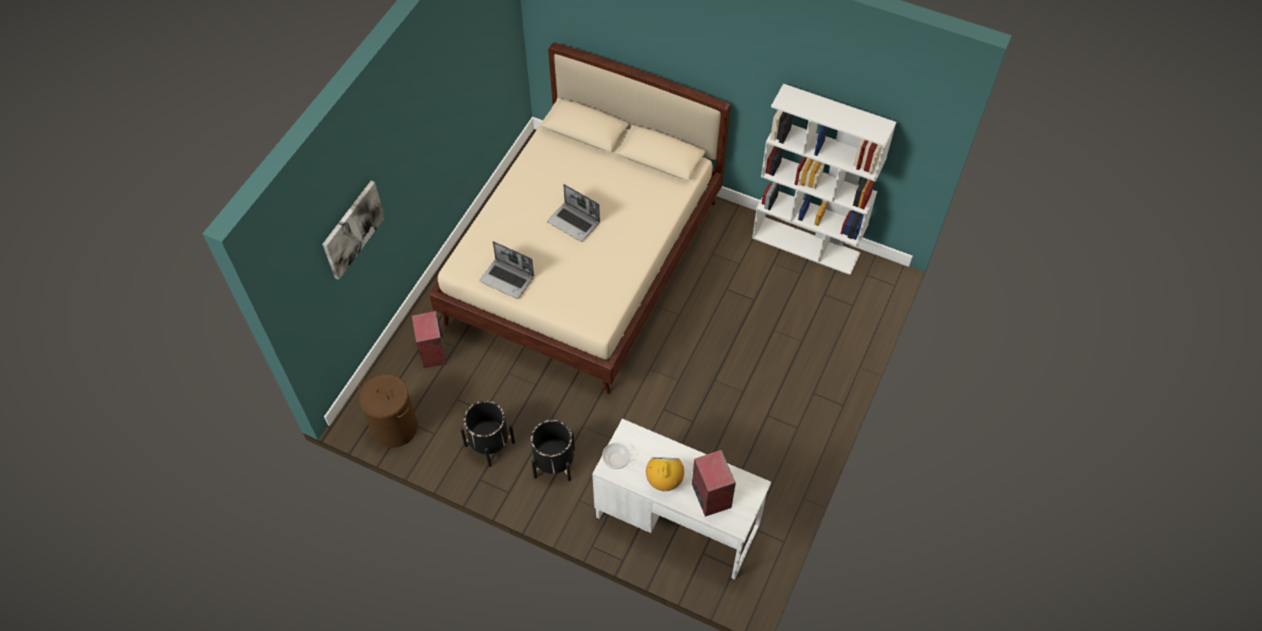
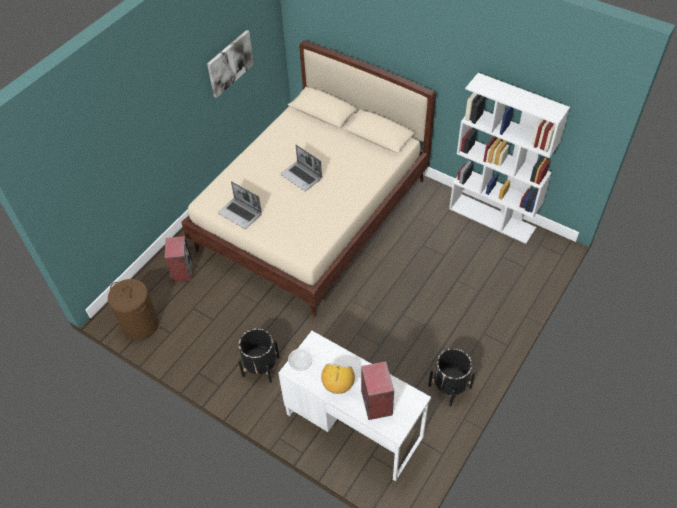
camera: 10 degrees right, 5 degrees down
(352, 229) = (112, 154): picture -> picture (230, 63)
(489, 444) = (212, 345): black planter -> black planter (450, 386)

